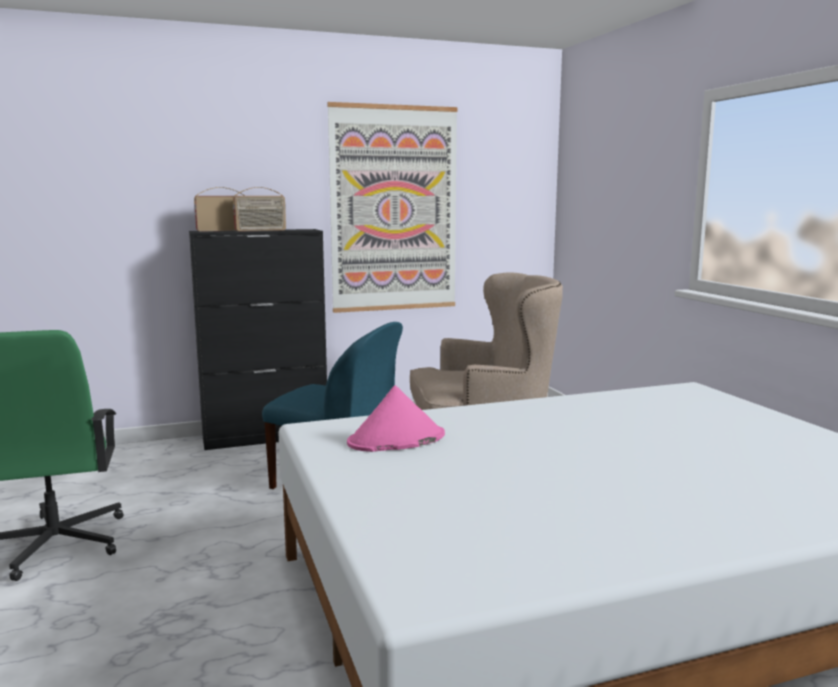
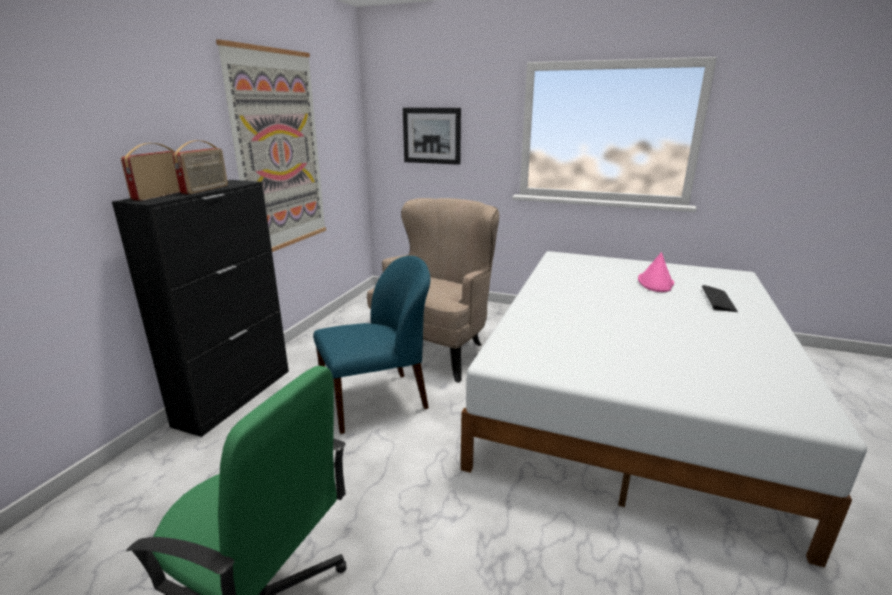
camera: 50 degrees left, 10 degrees up
(396, 440) = (558, 344): pink hat -> pink hat (655, 282)
(608, 201) = (431, 136): none -> picture
(765, 491) = (718, 300): none -> keyboard

